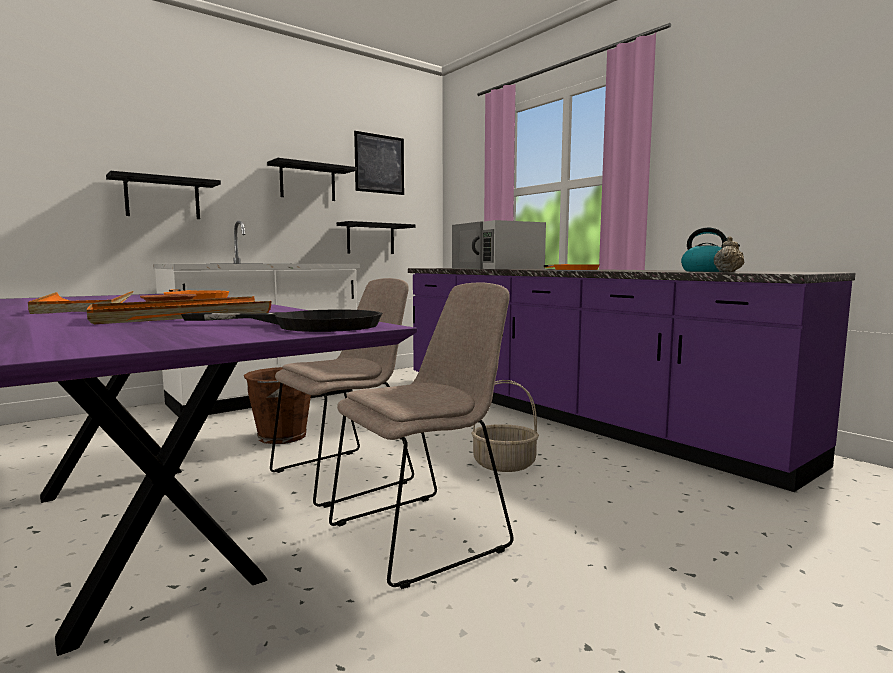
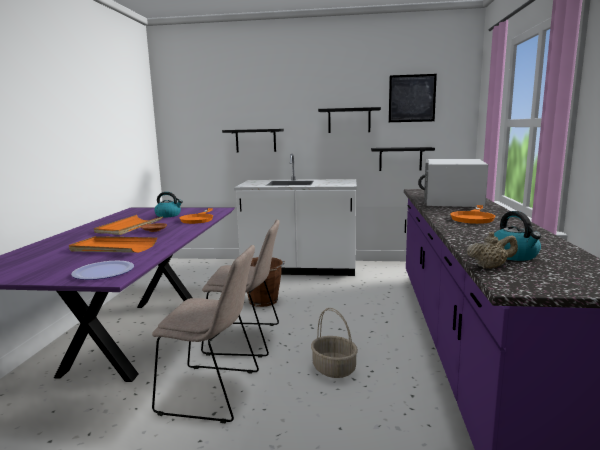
camera: 45 degrees right, 5 degrees up
(107, 299) = (168, 215): none -> kettle
(309, 325) = (104, 272): black frying pan -> plate

